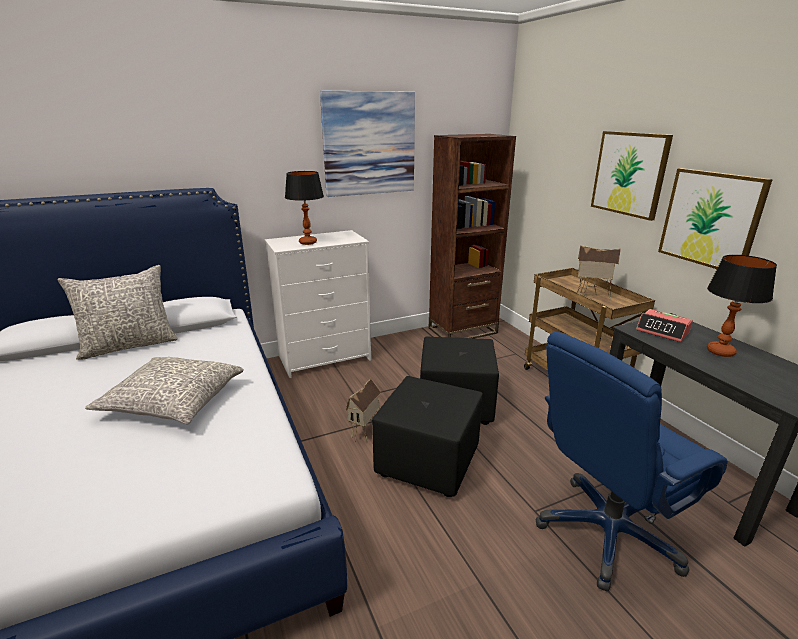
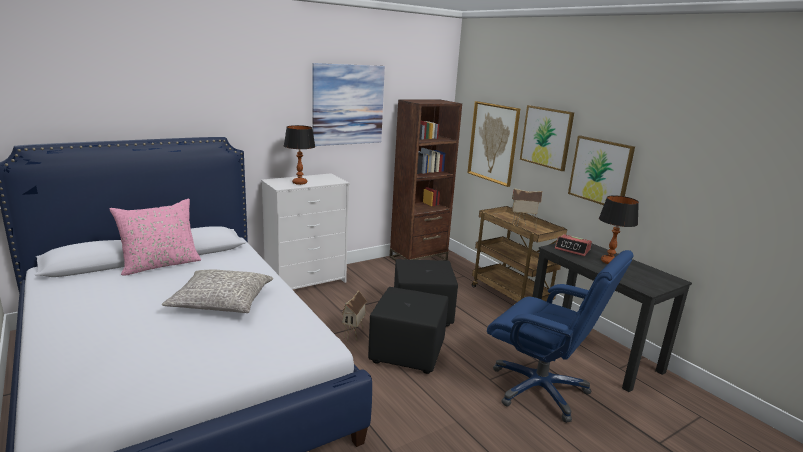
camera: 10 degrees left, 5 degrees down
(129, 345) = (160, 264): grey pillow -> pink pillow
(556, 186) = (493, 142): none -> picture
(607, 533) = (540, 389): blue office chair -> blue office chair turned 105 degrees counterclockwise

